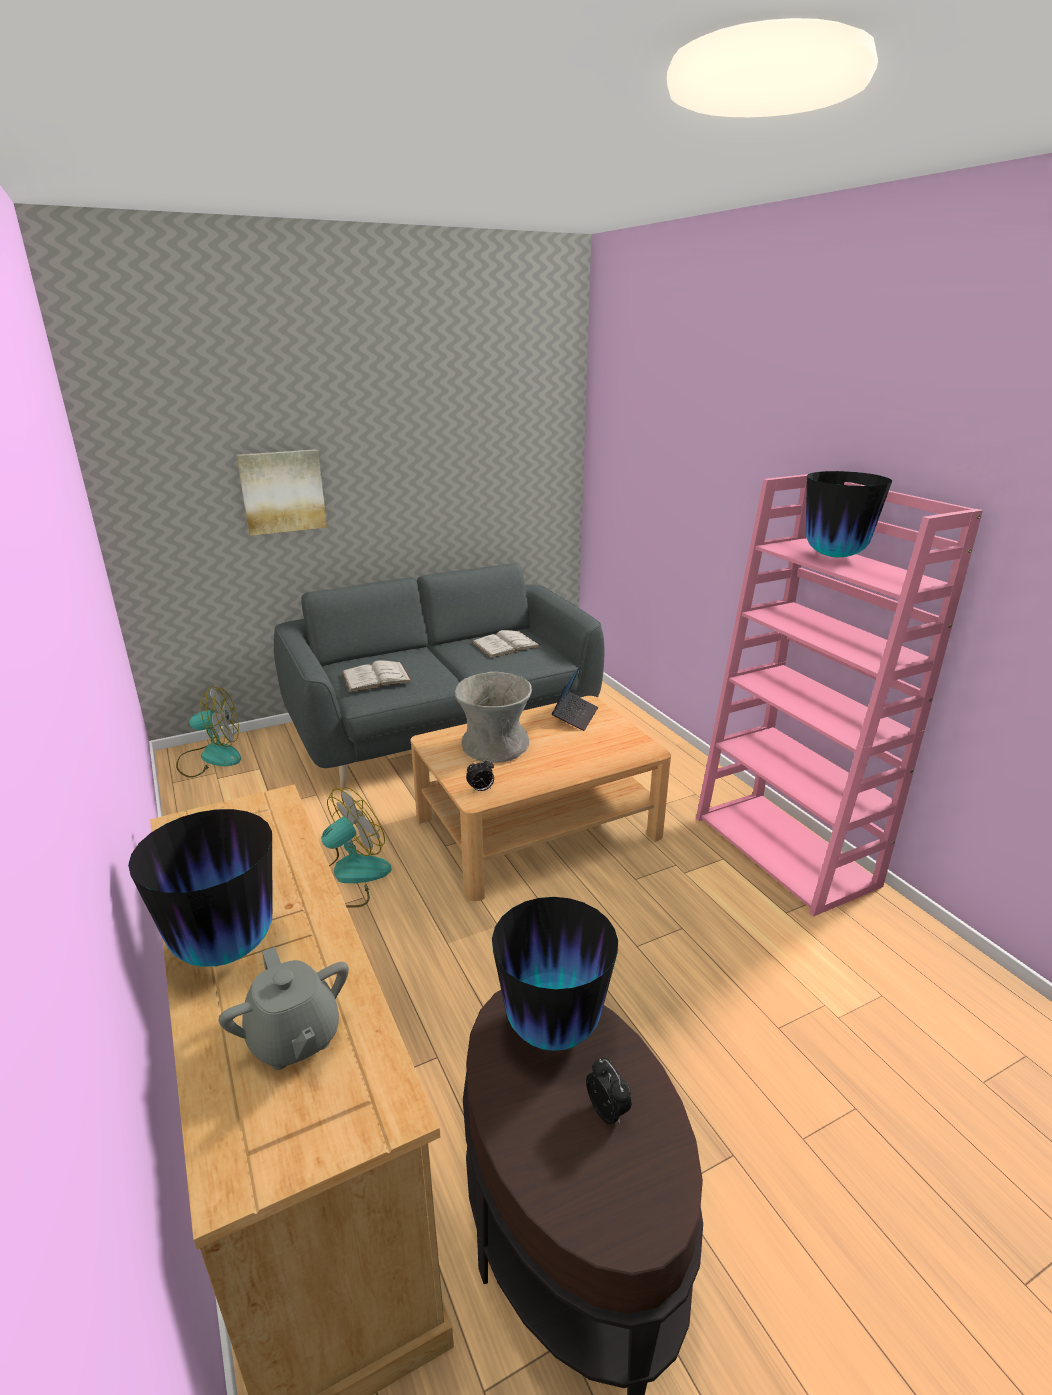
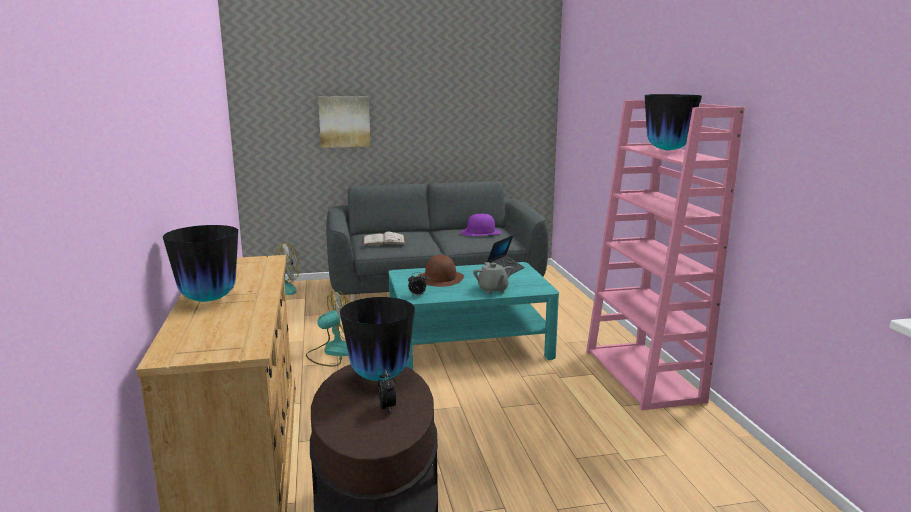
camera: 15 degrees right, 10 degrees down
(294, 1038) = (221, 327): grey teapot -> grey teapot (492, 290)
(494, 746) = (440, 278): grey vase -> brown hat
(506, 644) = (480, 232): white book -> purple hat
(537, 827) = (469, 343): beige coffee table -> turquoise coffee table

